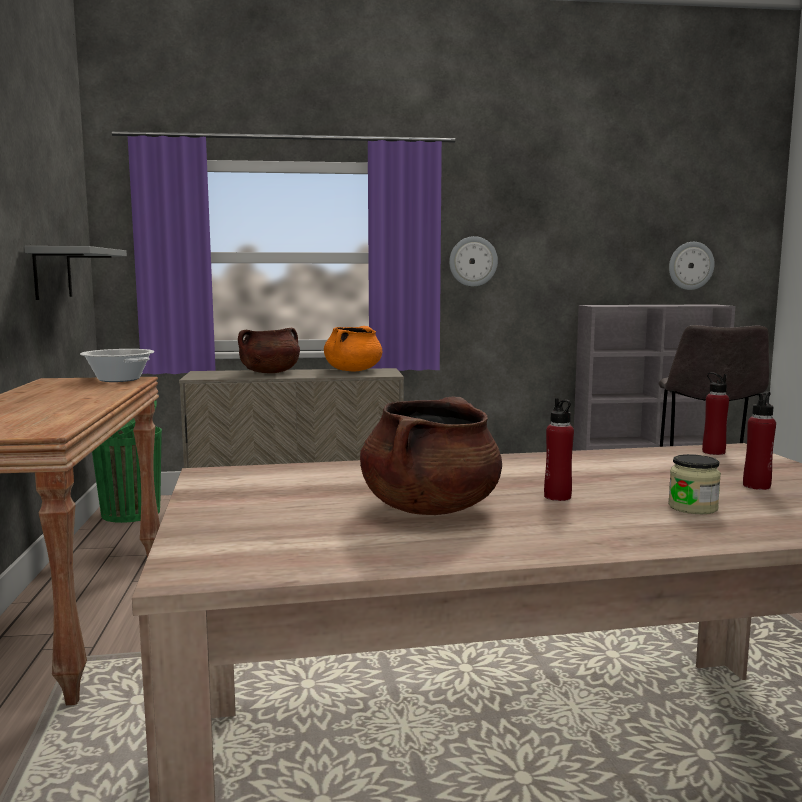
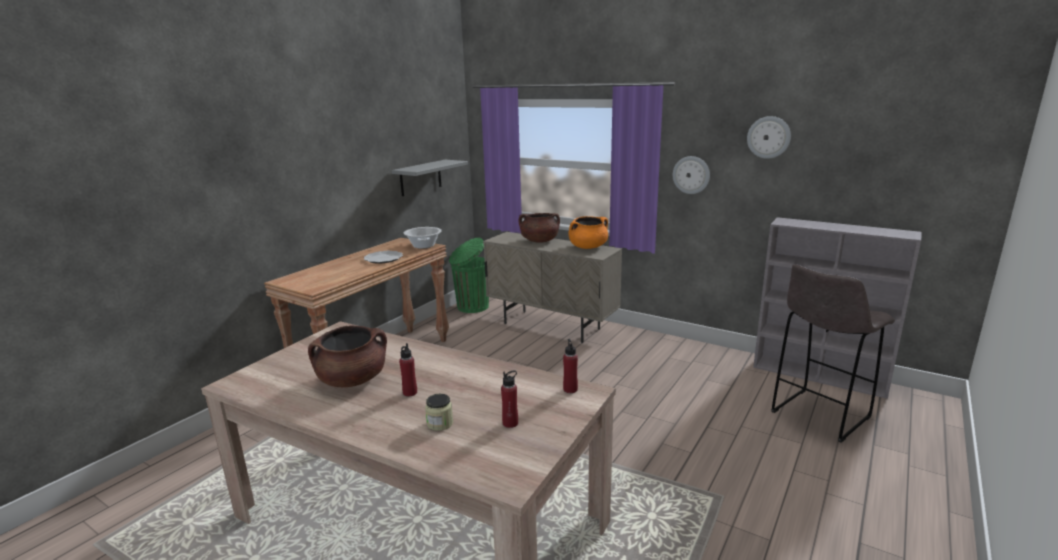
camera: 40 degrees right, 10 degrees up
(84, 394) = (383, 258): none -> plate
(690, 265) = (897, 193): wall clock -> wall clock (768, 137)

